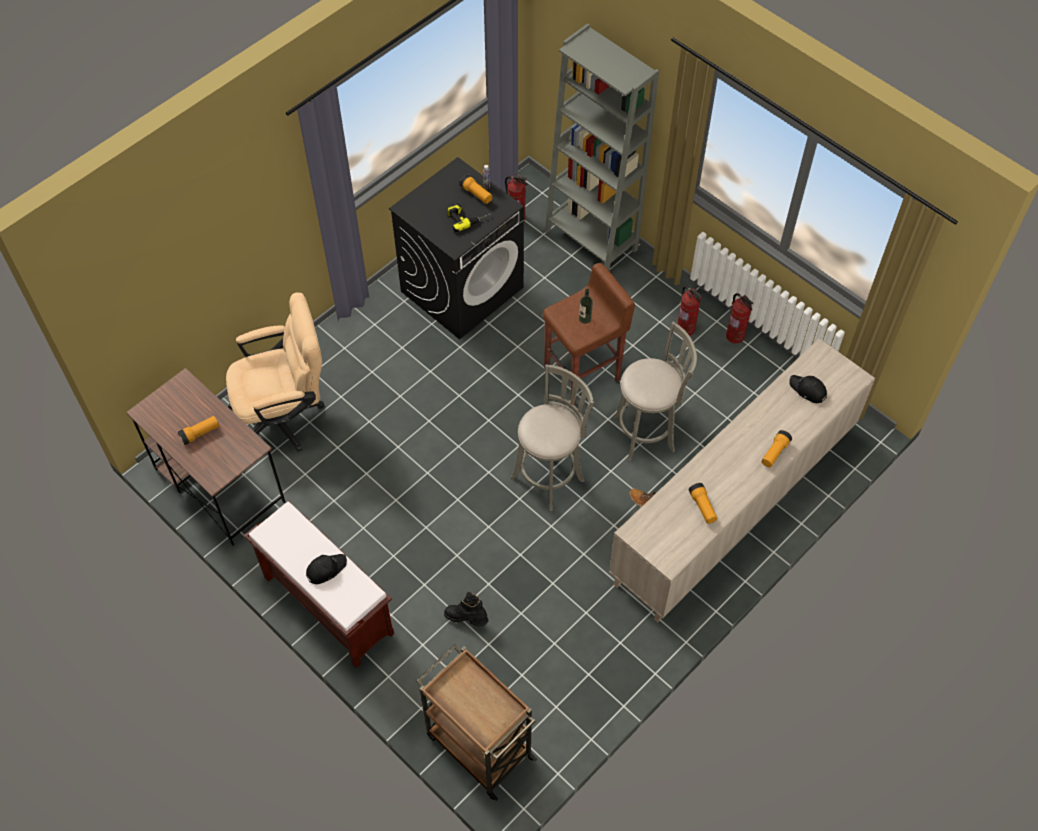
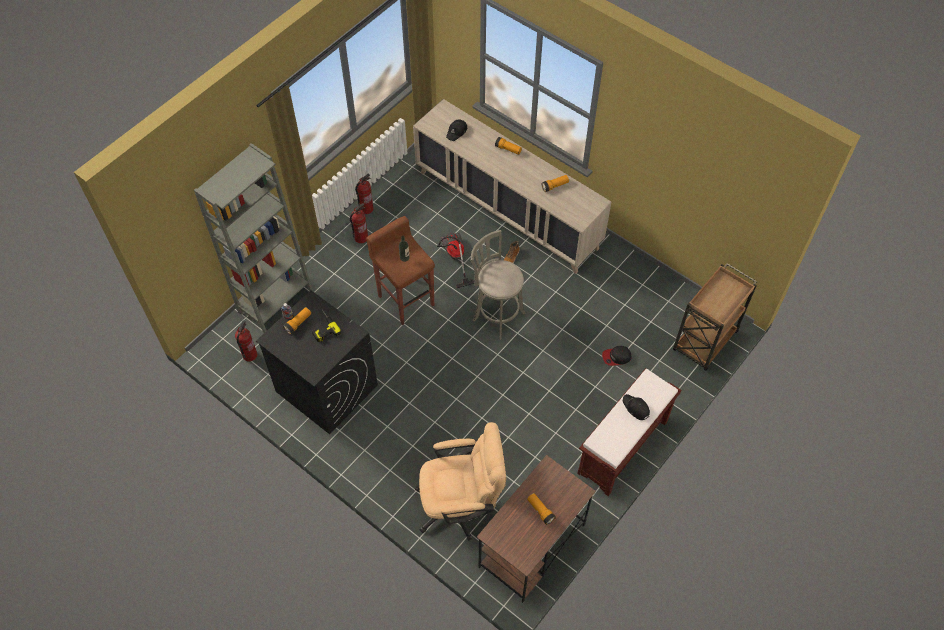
camera: 95 degrees left, 0 degrees up
(286, 416) = (461, 505): beige office chair -> beige office chair turned 105 degrees clockwise
(467, 618) = (616, 357): black boot -> cap
(648, 433) = (454, 258): grey stool -> vacuum cleaner

